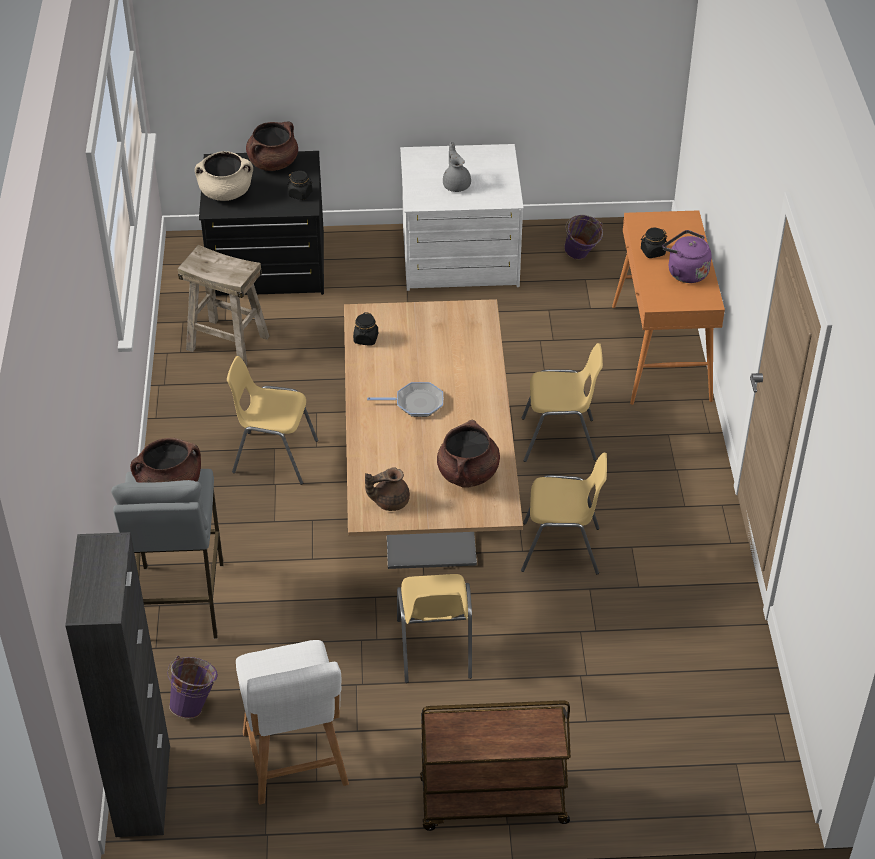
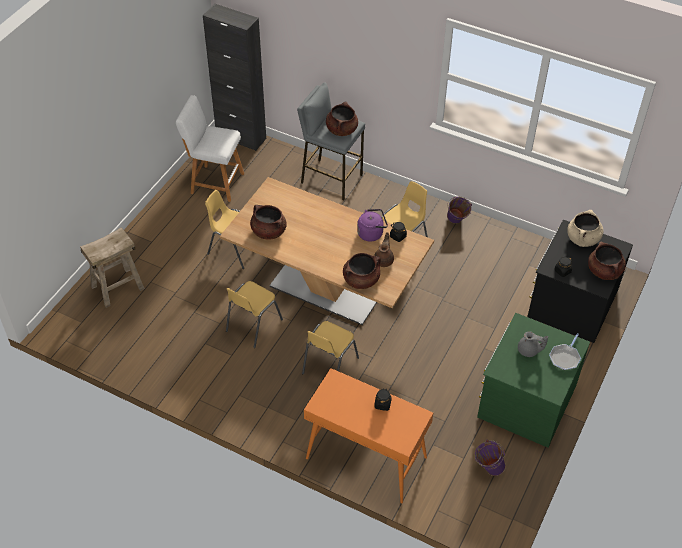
camera: 120 degrees right, 5 degrees up
(195, 704) = (270, 165): purple bucket -> purple bucket (456, 222)
(227, 343) = (507, 258): beige stool -> beige stool (117, 287)
(389, 501) = (274, 197): brown teapot -> brown teapot (384, 260)
(416, 403) = (333, 234): frying pan -> frying pan (565, 357)
(460, 258) = (525, 400): white dresser -> green dresser
(478, 342) = (361, 280): none -> brown cooking pot
(492, 803) = (141, 232): brown cart -> none
(685, 272) = (351, 409): purple kettle -> purple kettle (371, 233)

